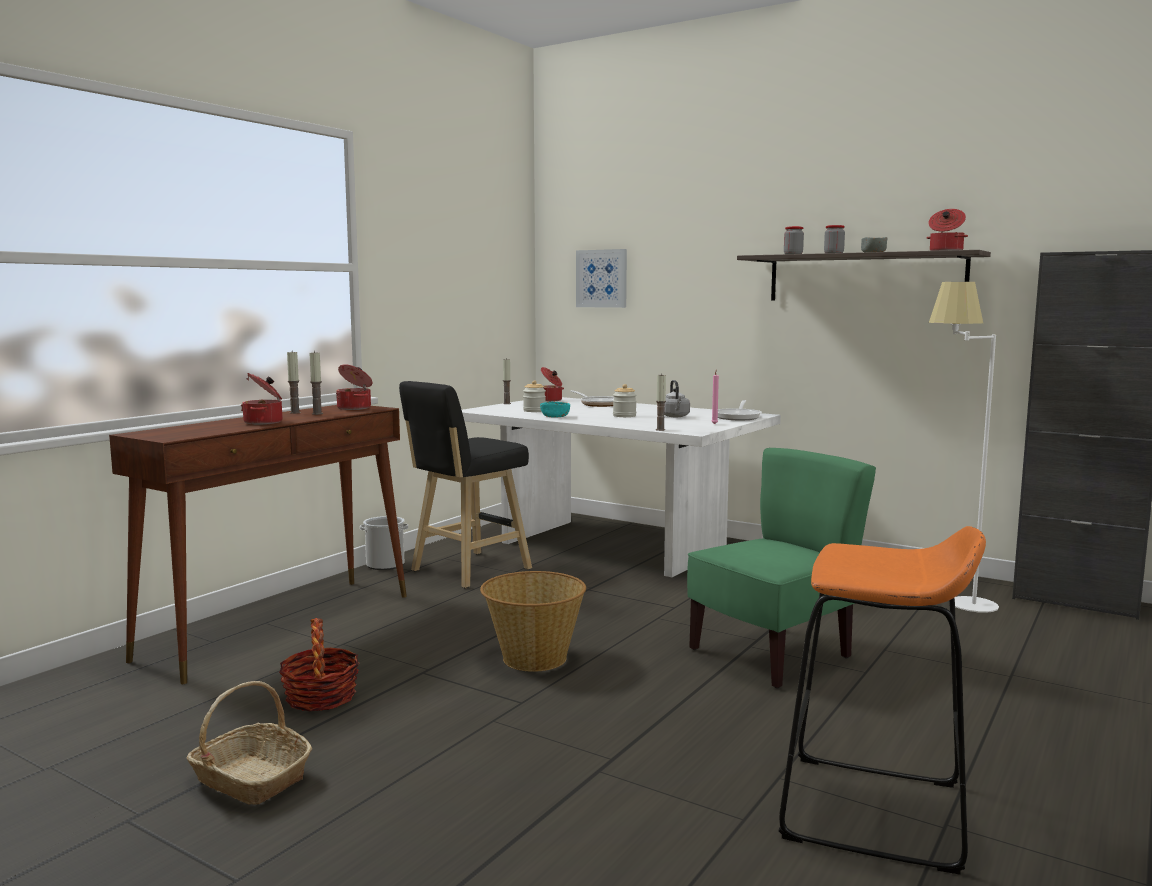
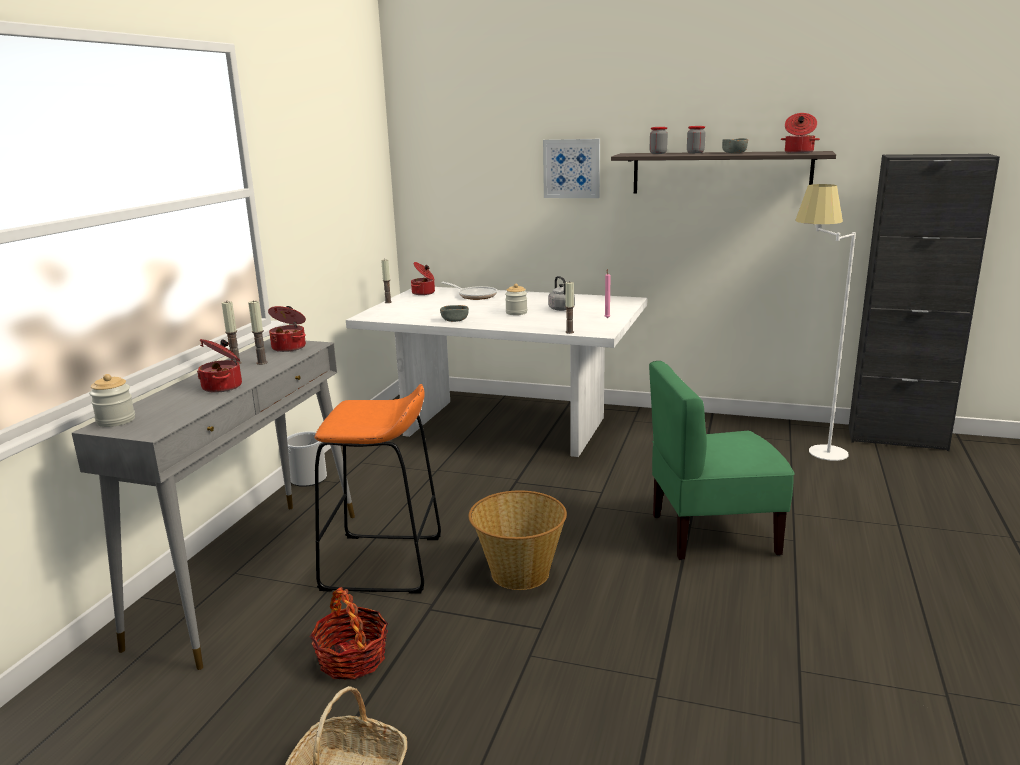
camera: 15 degrees left, 10 degrees up
(281, 625) = (253, 574): brown console table -> grey console table
(467, 571) = (392, 475): black stool -> none
(534, 411) = (426, 312): jar -> jar (116, 420)
(555, 416) = (454, 320): turquoise bowl -> grey bowl
(602, 278) = (463, 172): picture -> picture (571, 168)
(738, 417) = (616, 304): frying pan -> none
(772, 654) = (712, 533): green chair -> green chair turned 135 degrees counterclockwise
(873, 811) = (889, 691): orange stool -> orange stool (383, 563)

